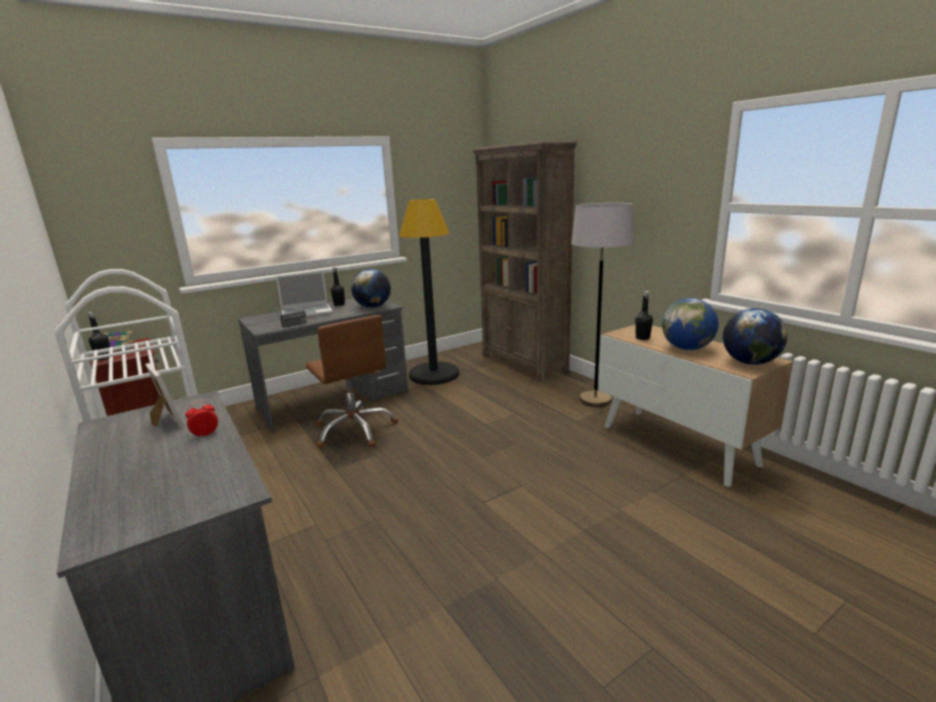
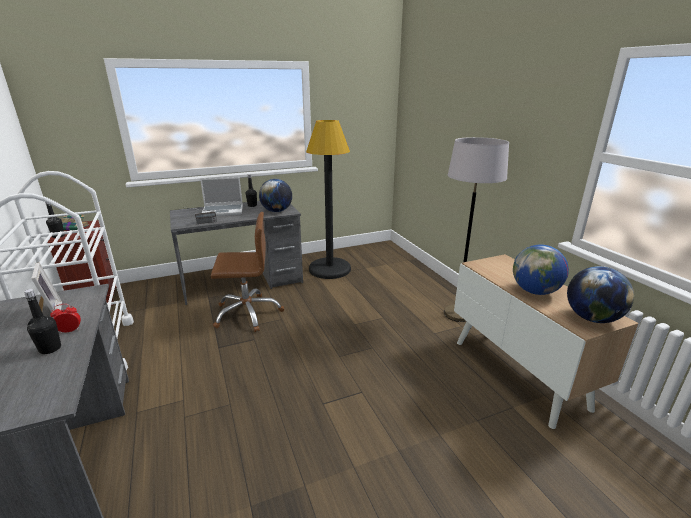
camera: 10 degrees right, 5 degrees up
(355, 429) = (248, 313): brown office chair -> brown office chair turned 75 degrees counterclockwise
(524, 363) = (408, 268): brown bookcase -> none
(642, 338) = (497, 272): black bottle -> black bottle (50, 349)

